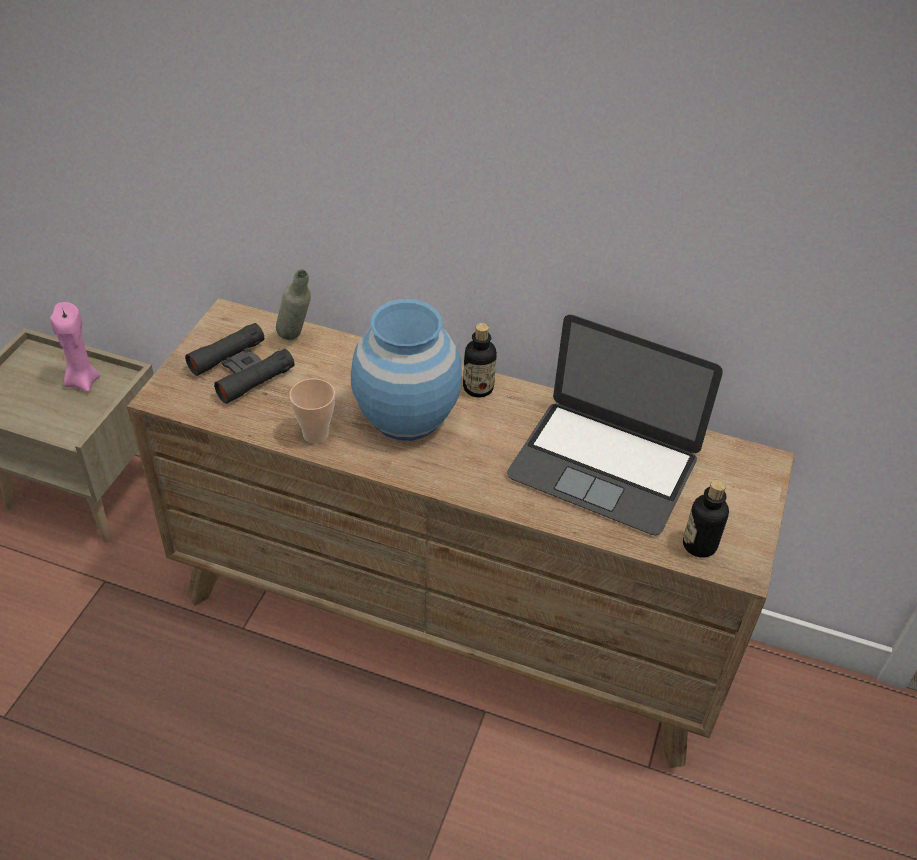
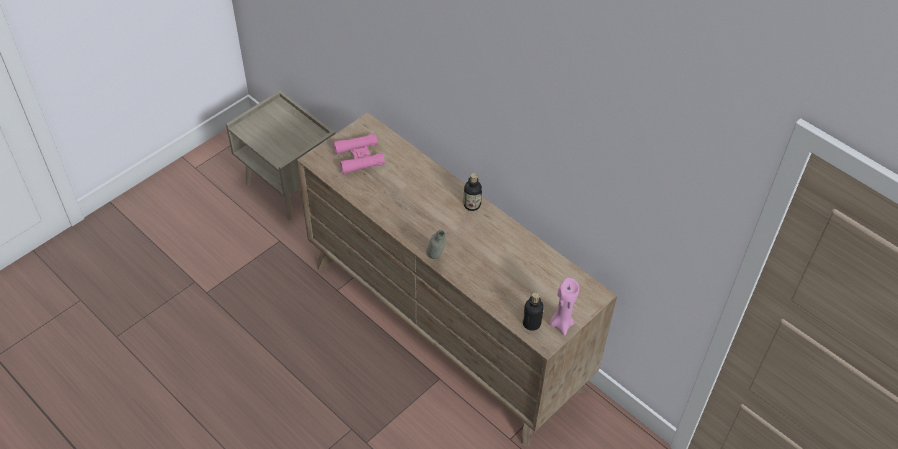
camera: 25 degrees right, 5 degrees up
(82, 381) = (297, 130): pink candle -> pink candle (561, 323)
(241, 370) = (359, 157): black binoculars -> pink binoculars
(296, 340) = (394, 149): grey bottle -> grey bottle (436, 260)
(315, 434) = (377, 204): cup -> none
(405, 416) = (426, 208): blue vase -> none
(603, 466) = (510, 267): laptop -> none

